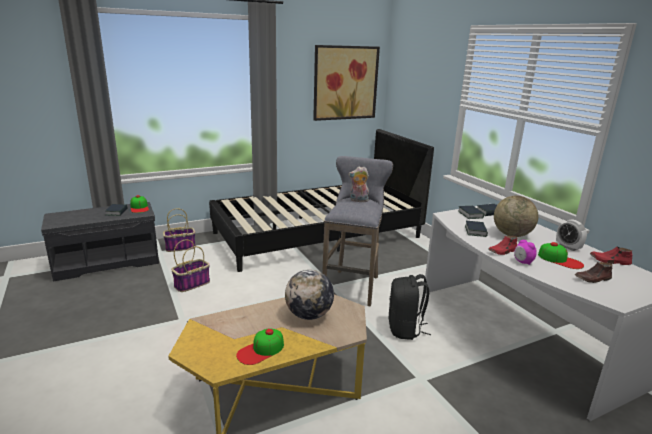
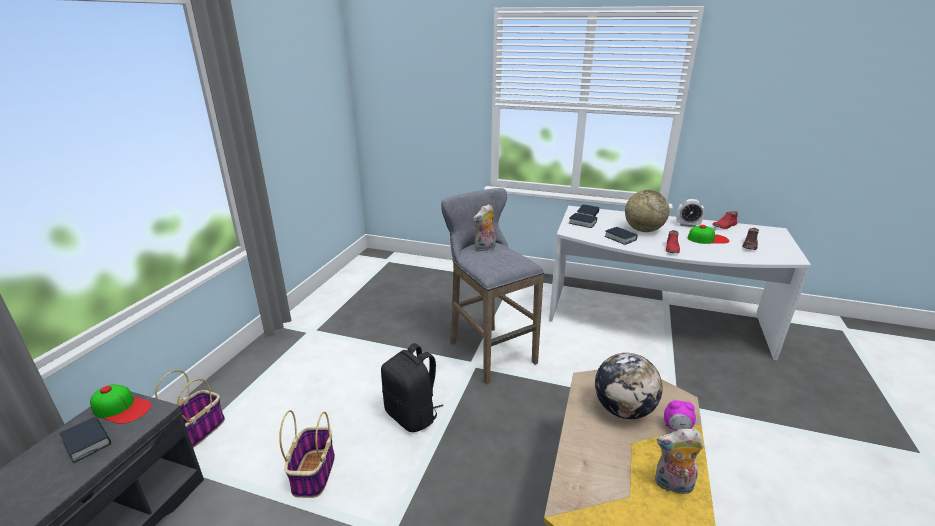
camera: 45 degrees left, 5 degrees up
(261, 350) = (672, 485): cap -> plush toy
(318, 235) = (361, 311): black bed -> none
(345, 83) = (315, 95): picture -> none
(405, 329) = (595, 367): black backpack -> black backpack (412, 415)
(522, 262) = (700, 252): alarm clock -> alarm clock (676, 428)

